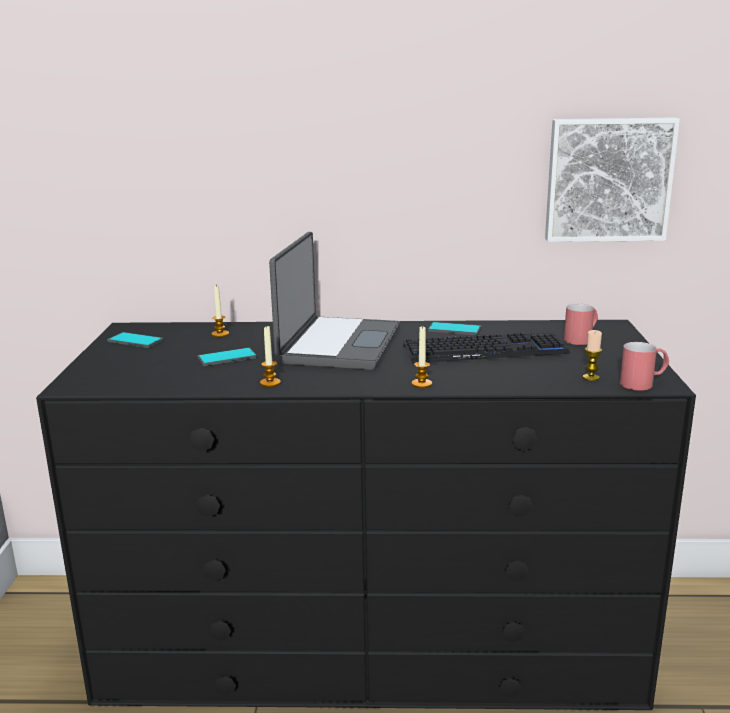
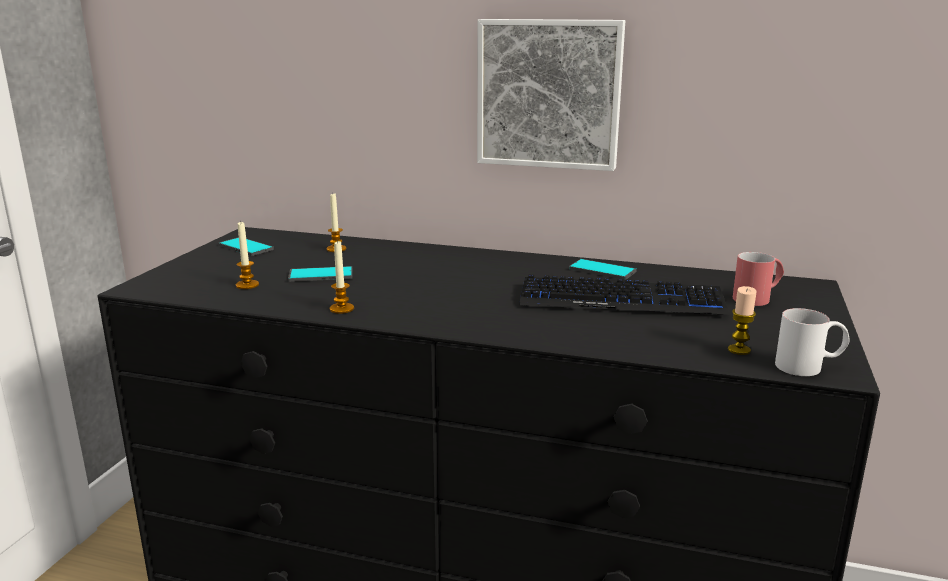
camera: 15 degrees right, 0 degrees up
(337, 345) = (452, 274): laptop -> none
(421, 384) = (514, 331): candle -> candle (247, 285)
(608, 179) = (821, 95): picture -> picture (549, 93)
(643, 383) = (809, 367): red mug -> white mug

